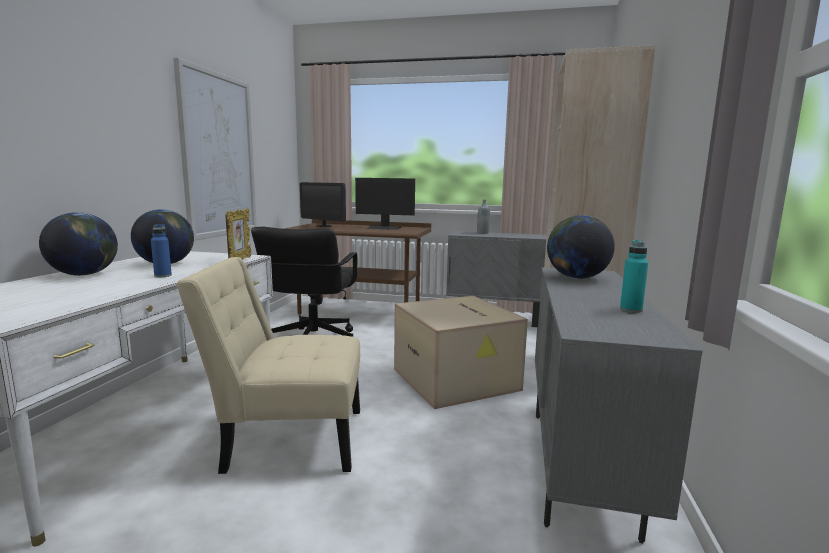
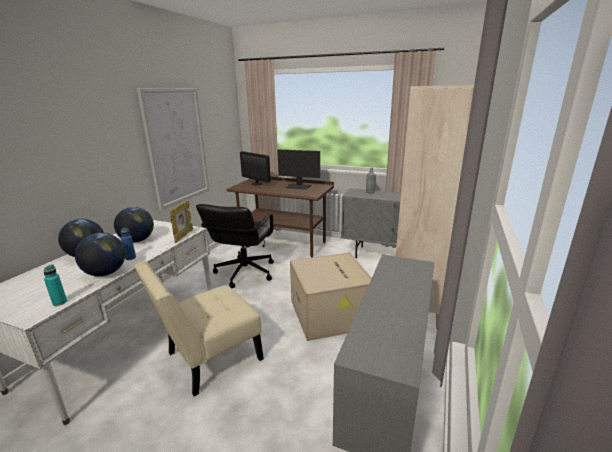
camera: 10 degrees right, 10 degrees up
(288, 438) = (209, 359): beige chair -> beige chair turned 45 degrees counterclockwise
(576, 277) = (397, 273): globe -> globe (106, 273)
(631, 310) = (406, 326): turquoise bottle -> turquoise bottle (60, 302)

